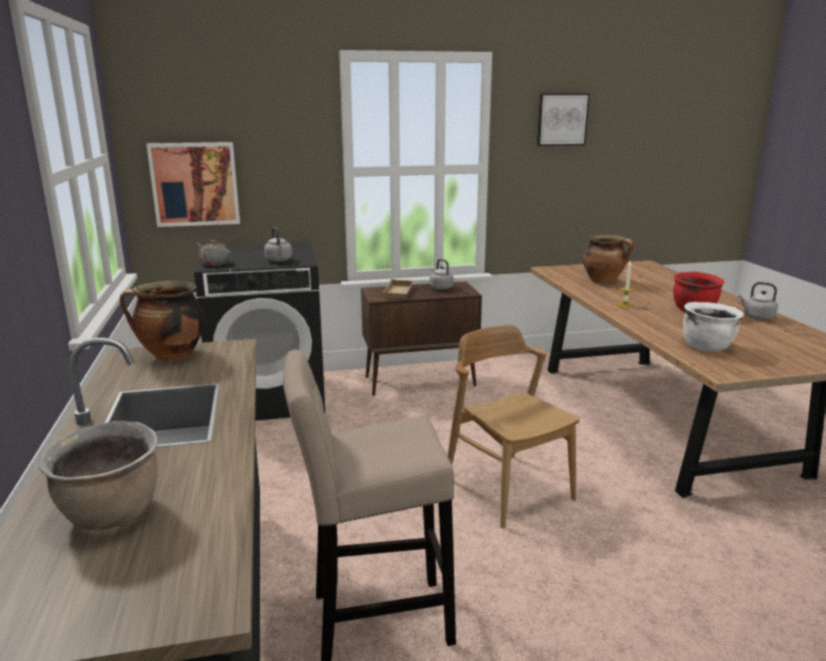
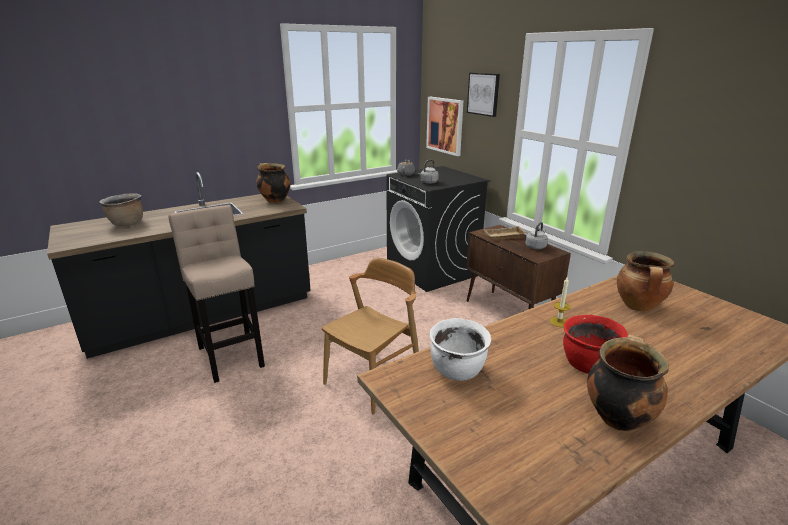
camera: 70 degrees right, 5 degrees up
(562, 119) = (726, 111): picture -> picture (483, 94)
(756, 317) = (617, 416): grey kettle -> cooking pot

